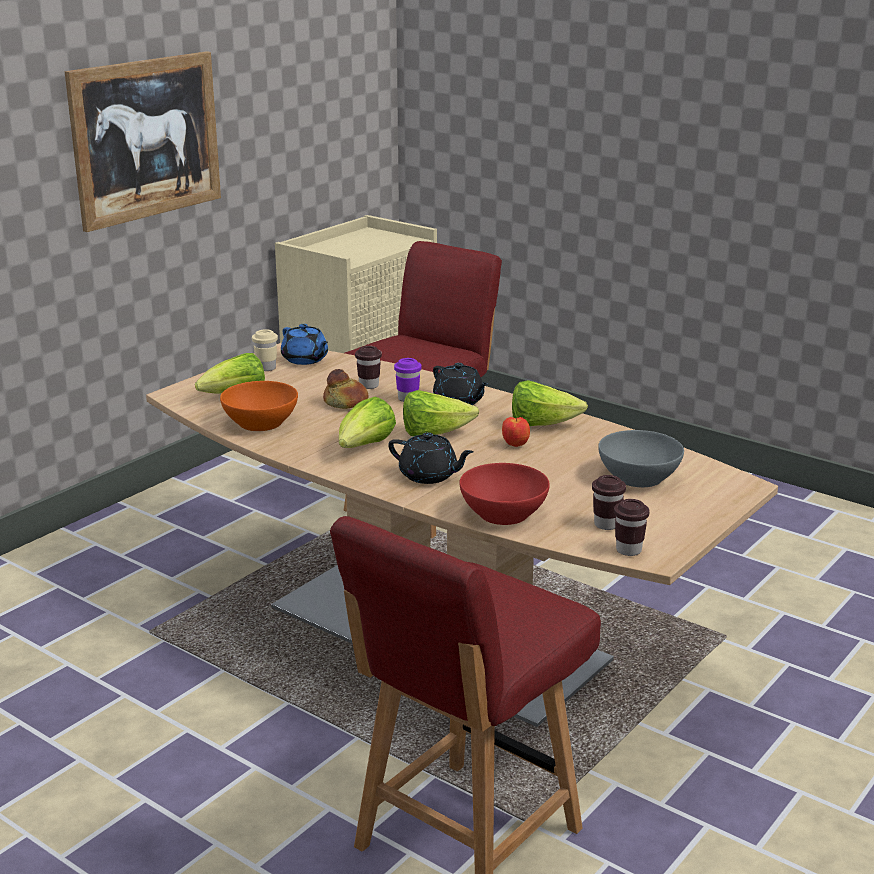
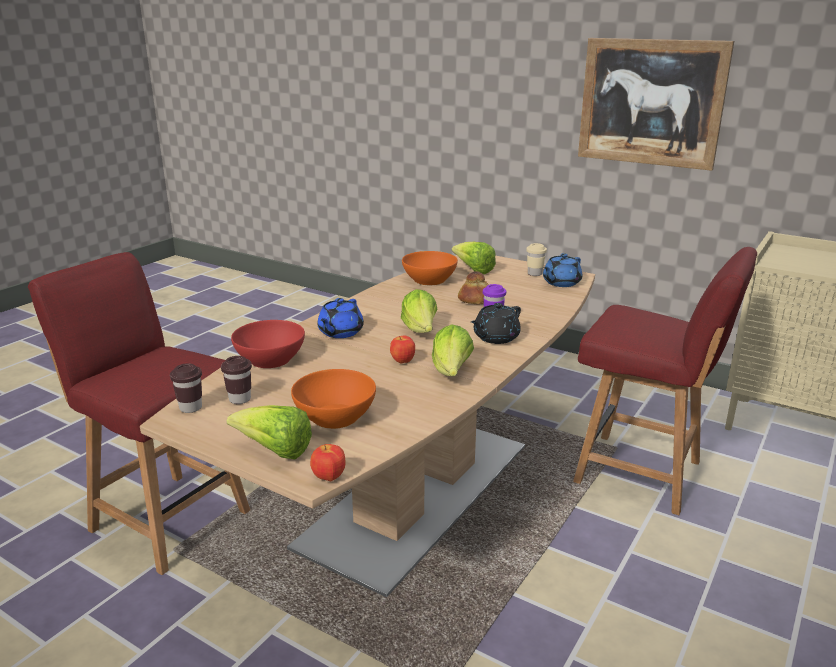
camera: 85 degrees right, 0 degrees up
(365, 447) = (390, 310): lettuce -> lettuce (275, 451)
(369, 386) = (515, 305): brown cup -> none
(429, 476) = (340, 332): black teapot -> blue teapot
(638, 477) = (334, 416): grey bowl -> orange bowl
(745, 479) = (328, 478): none -> apple

